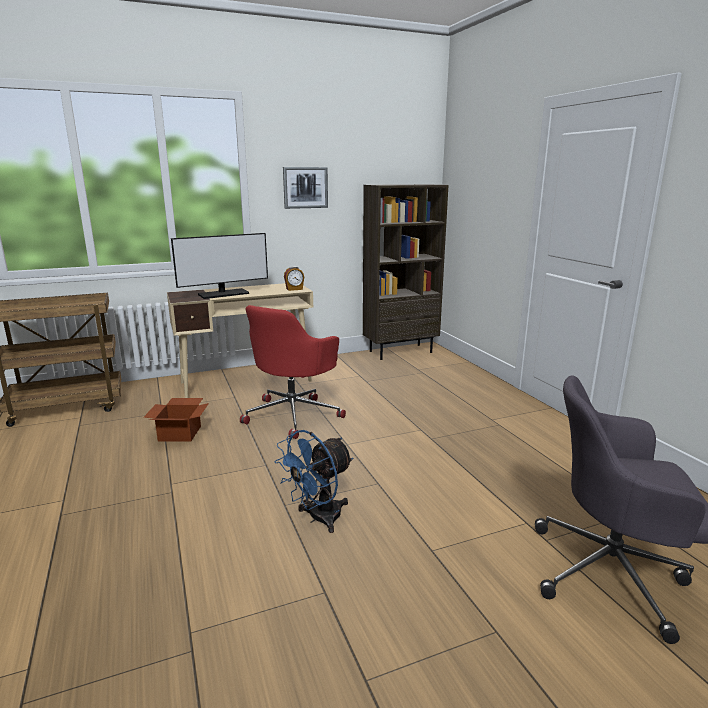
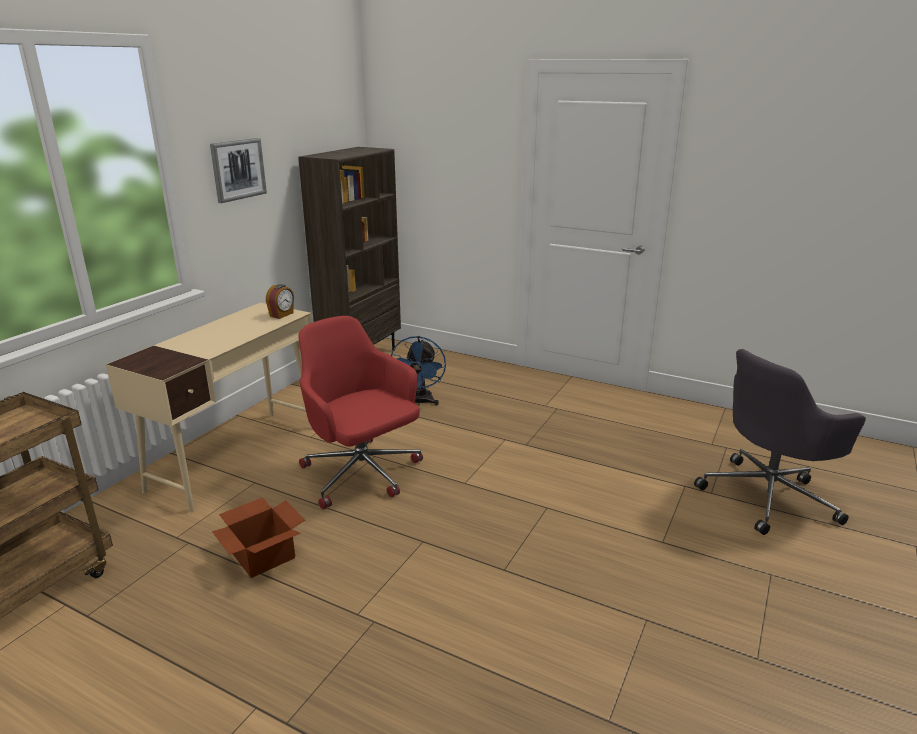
camera: 40 degrees left, 5 degrees up
(223, 294) = (206, 346): monitor -> none
(294, 414) = (362, 474): red office chair -> red office chair turned 150 degrees clockwise
(318, 518) = (550, 565): blue fan -> blue fan (420, 402)

